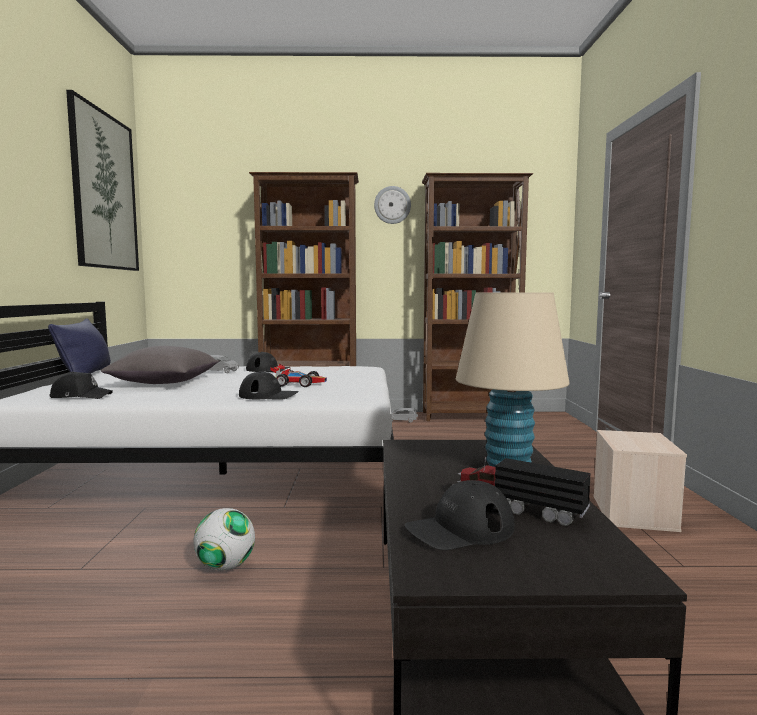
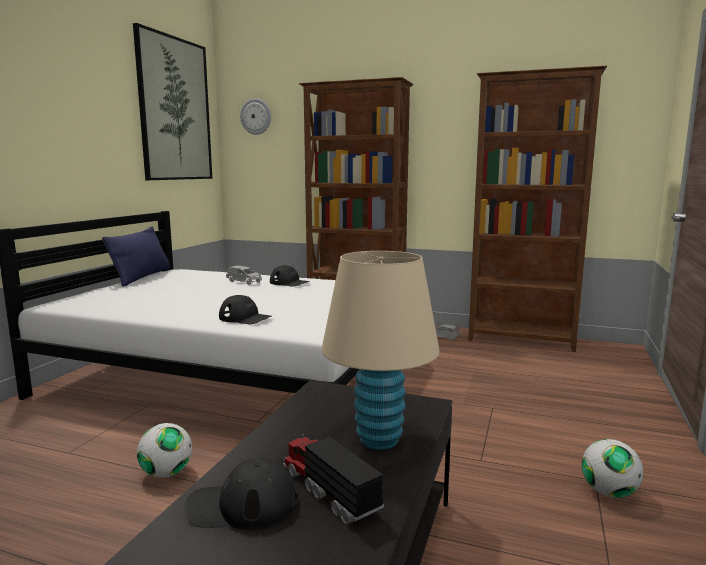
camera: 20 degrees right, 5 degrees up
(81, 396) = (106, 304): black cap -> none
(165, 383) = (186, 293): grey pillow -> none
(298, 384) = (291, 304): toy car -> none
(392, 205) = (449, 107): wall clock -> wall clock (256, 116)
(632, 512) = (609, 492): beige storage box -> football

